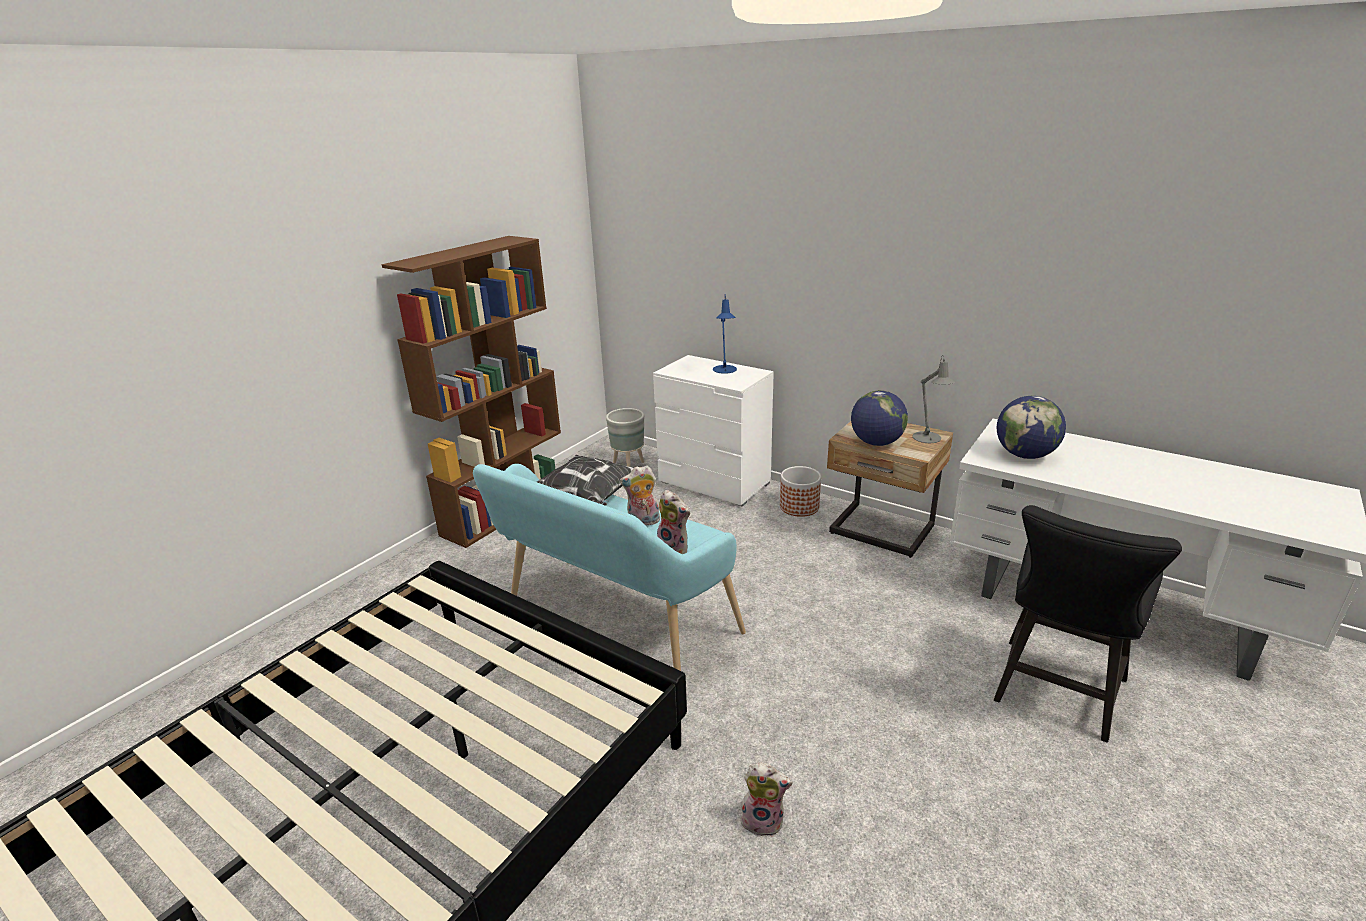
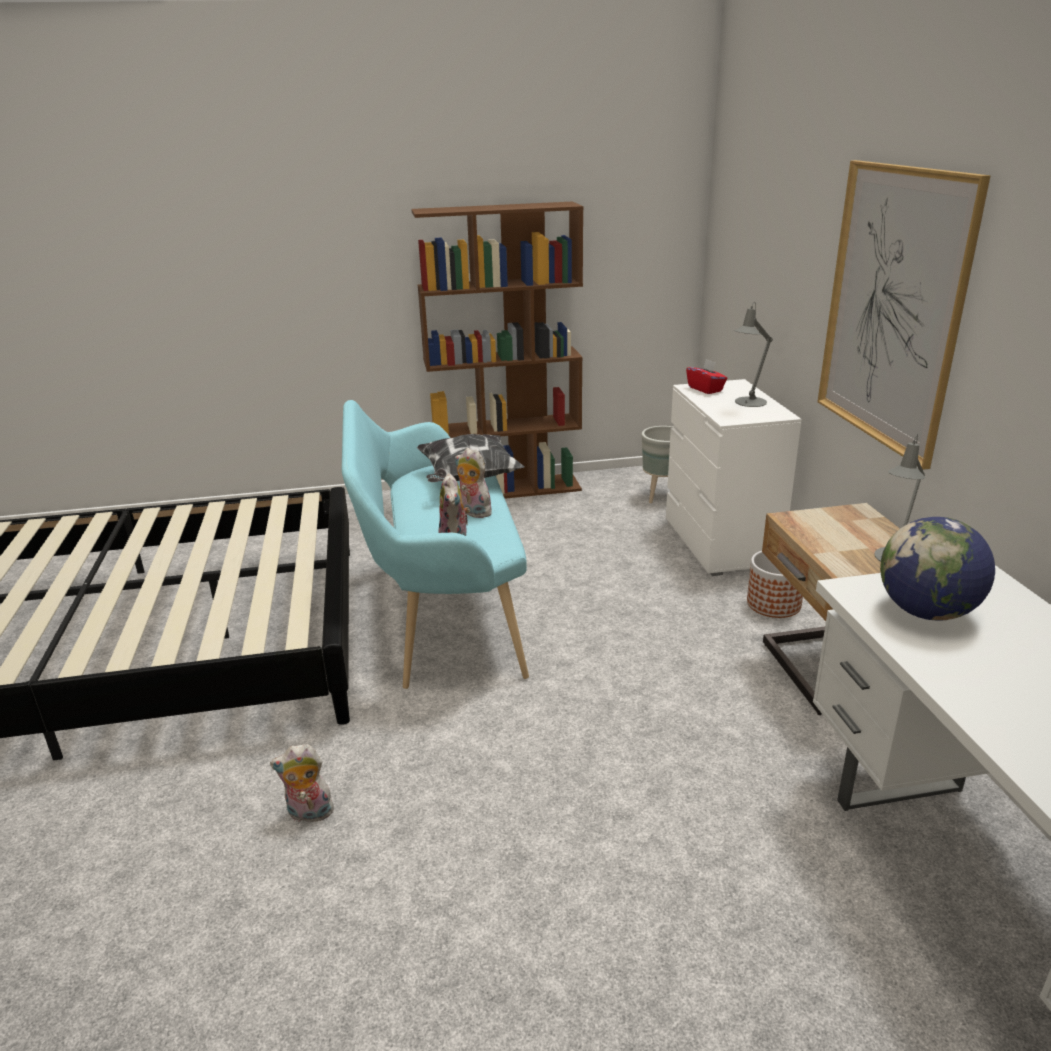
camera: 45 degrees right, 0 degrees up
(680, 369) = (705, 389): none -> red tissue box
(725, 370) = (748, 403): blue table lamp -> grey table lamp
(763, 820) = (309, 814): plush toy -> plush toy turned 120 degrees clockwise
(858, 280) = (892, 308): none -> picture
(876, 443) = (815, 537): globe -> none
(1055, 695) = (741, 946): black chair -> none

